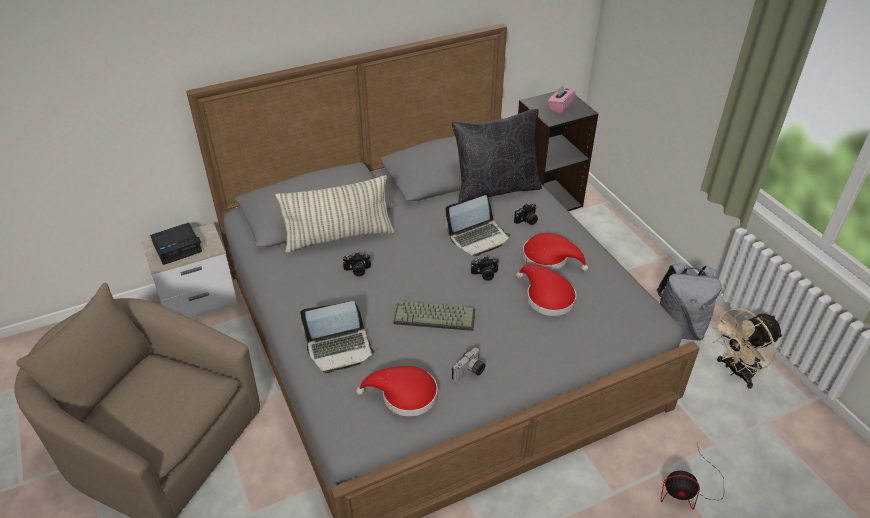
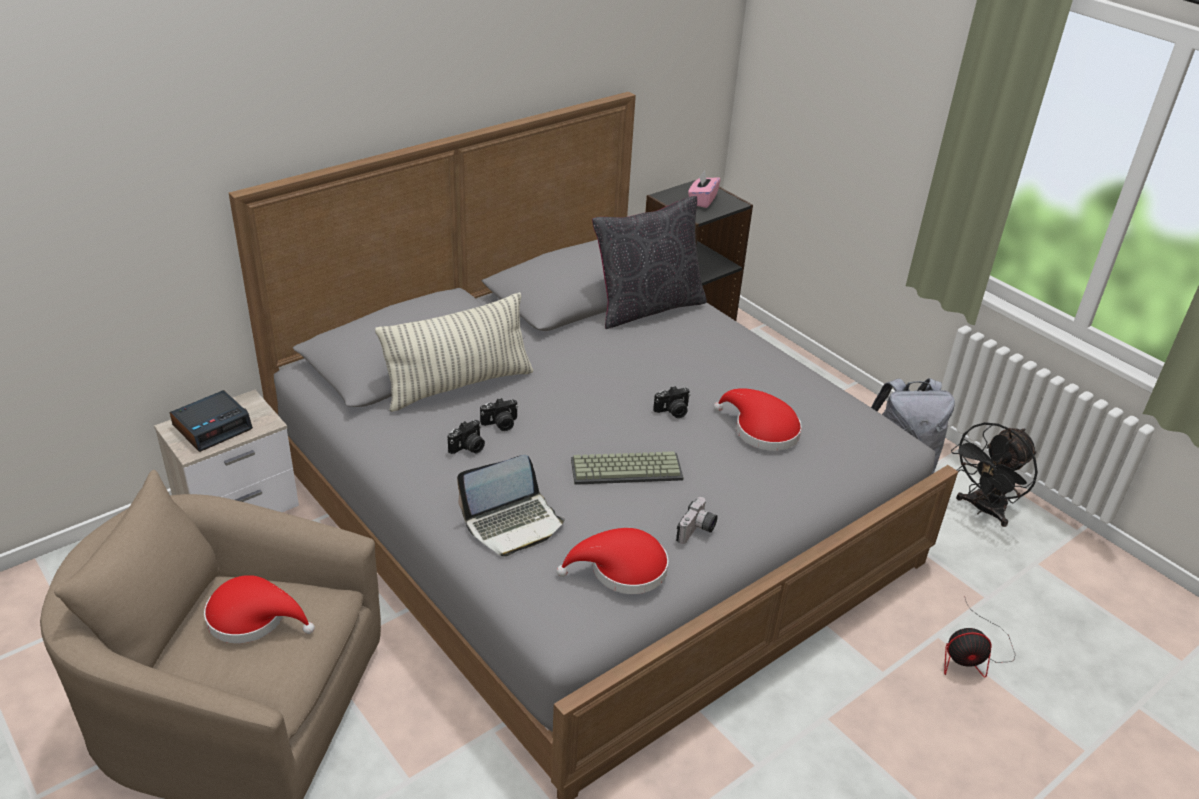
camera: 15 degrees left, 5 degrees down
(478, 237) = (647, 368): laptop -> none
(527, 221) = (702, 342): camera -> camera (468, 448)
(549, 258) = (747, 384): red hat -> red hat (253, 618)
(736, 372) = (983, 509): beige fan -> black fan

